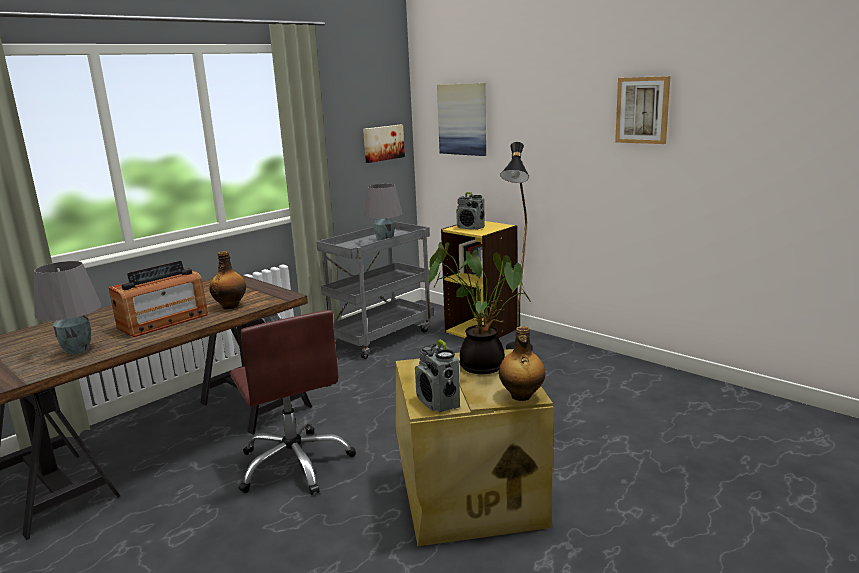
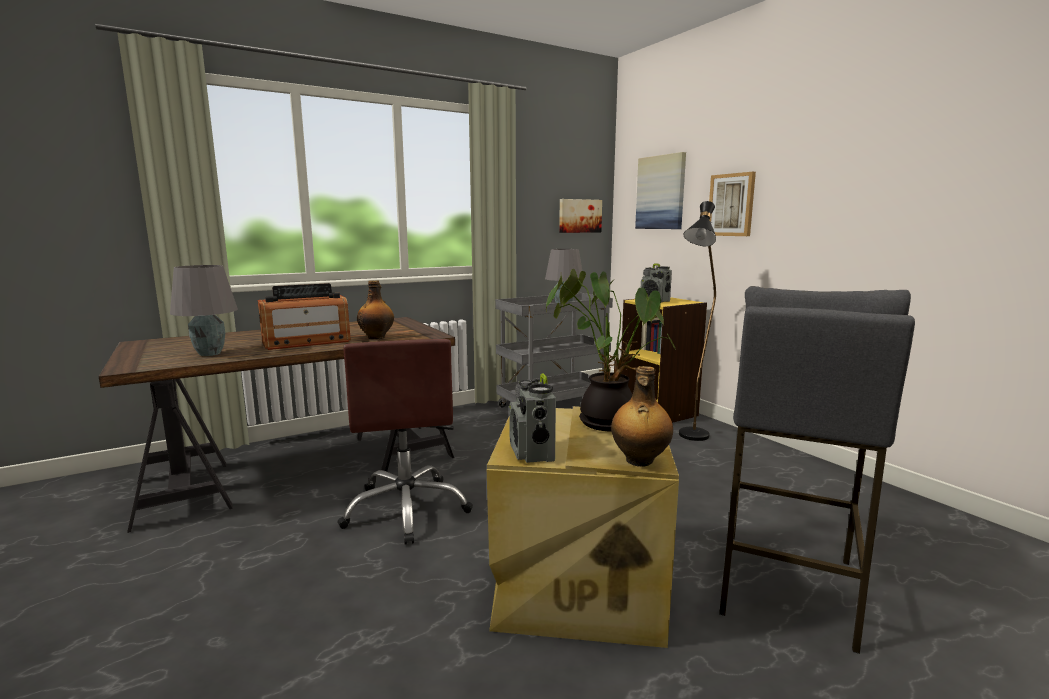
camera: 15 degrees right, 5 degrees down
(620, 466) = (785, 586): none -> grey stool
(643, 110) = (864, 165): picture -> picture (731, 205)

